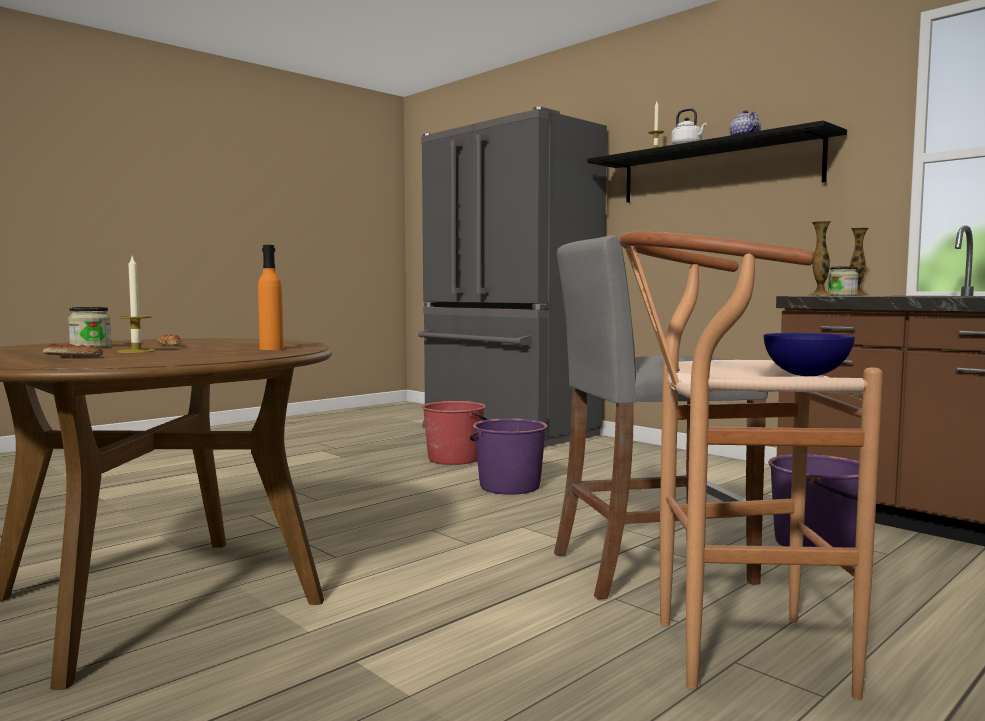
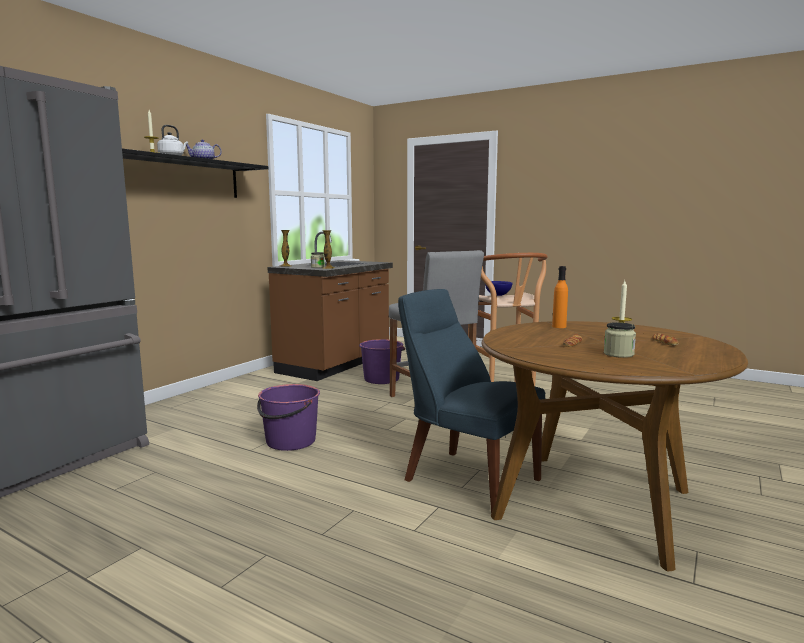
camera: 105 degrees left, 5 degrees up
(321, 546) = (466, 478): none -> blue chair
(454, 459) = (178, 475): red bucket -> none

